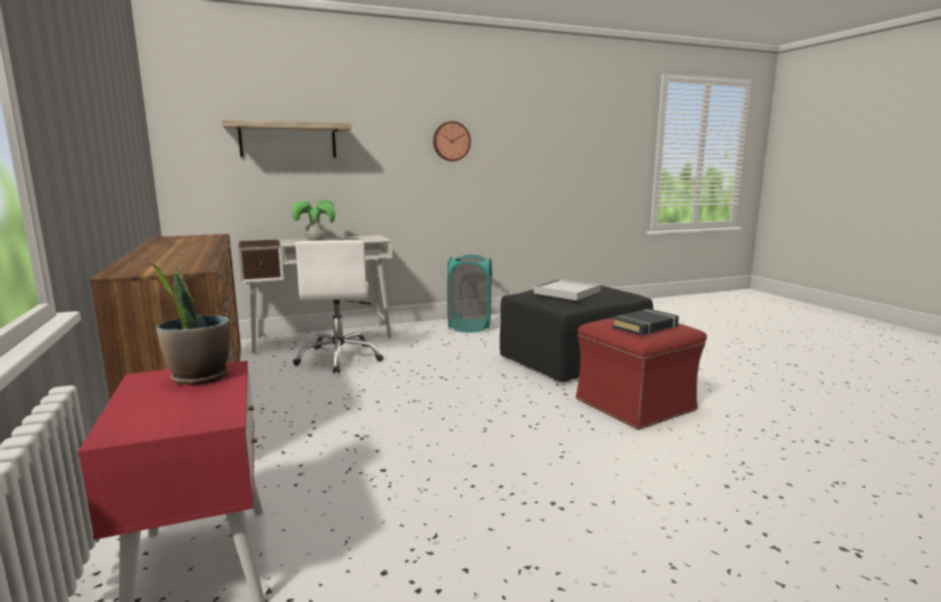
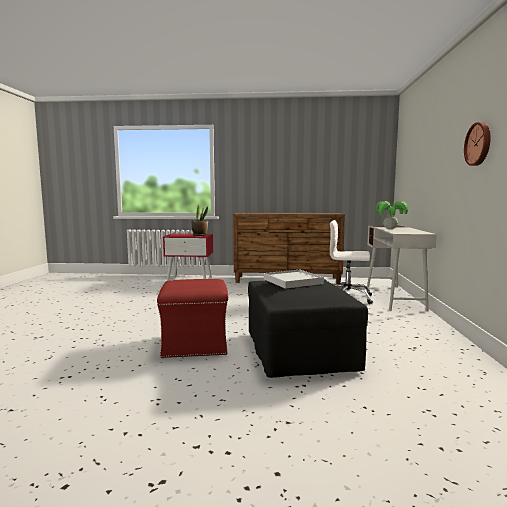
camera: 115 degrees right, 5 degrees down
(288, 140) = (418, 161): shelf -> none
(469, 326) = (425, 336): turquoise laundry basket -> none
(645, 327) = (185, 282): black book -> none

